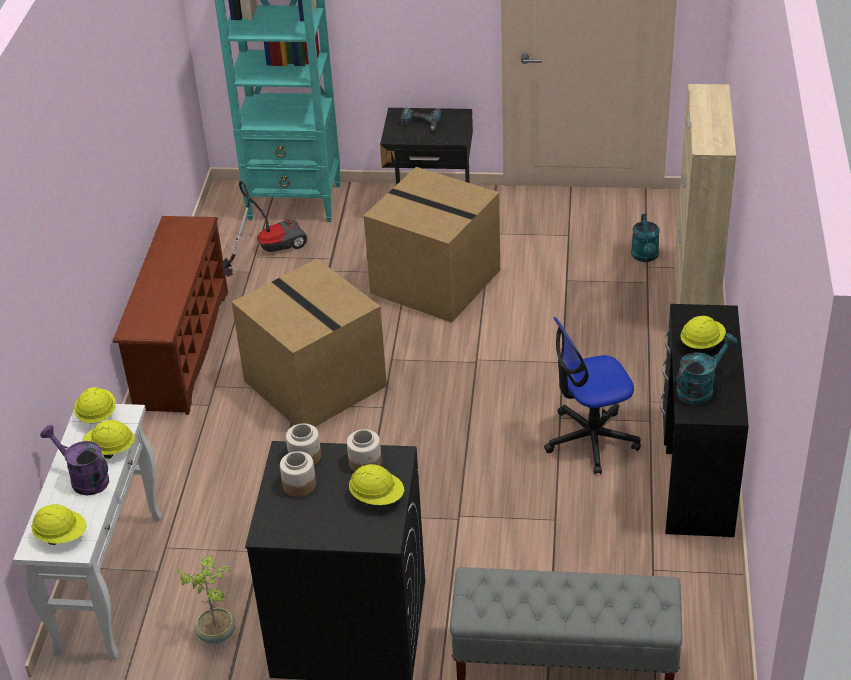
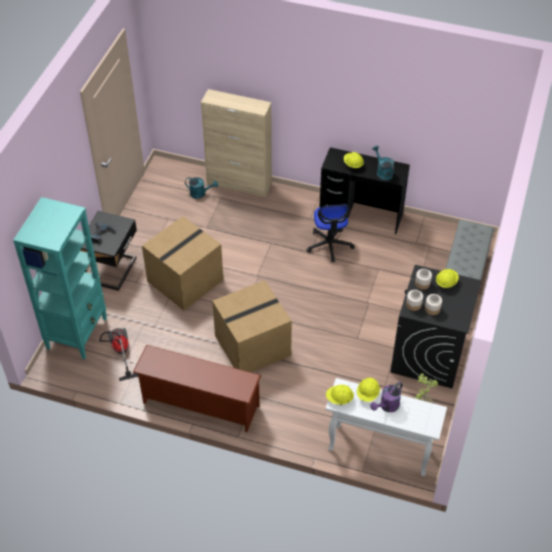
camera: 80 degrees left, 10 degrees up
(62, 536) = (427, 417): yellow hard hat -> none

